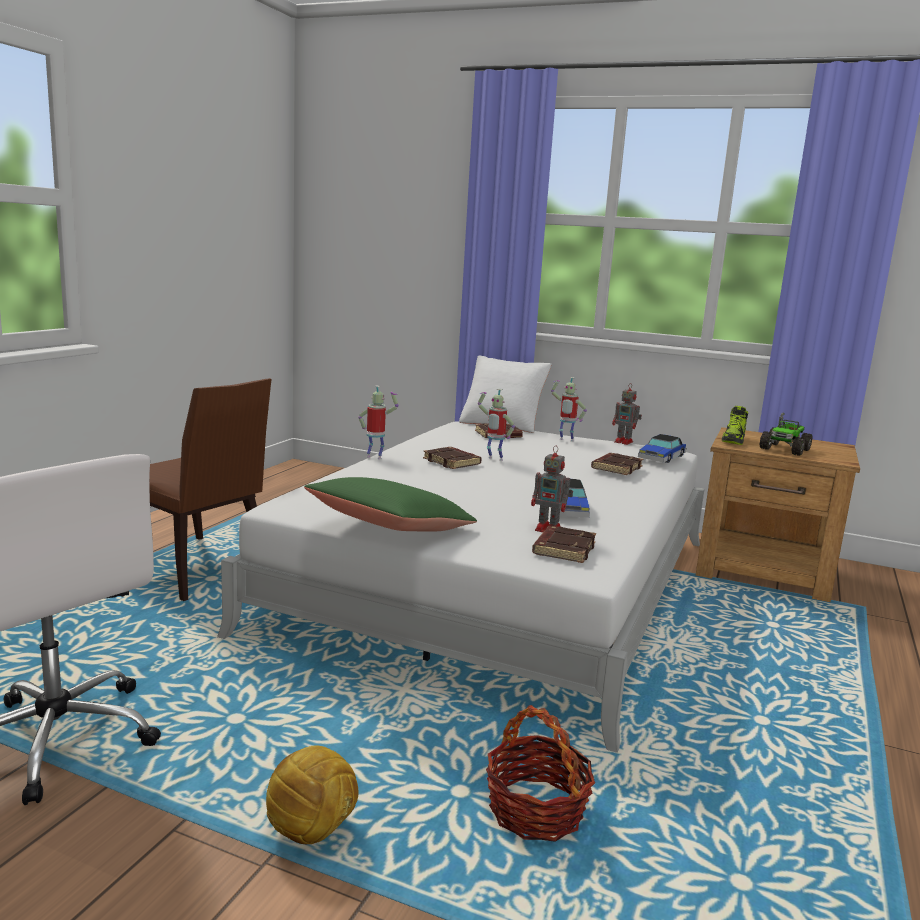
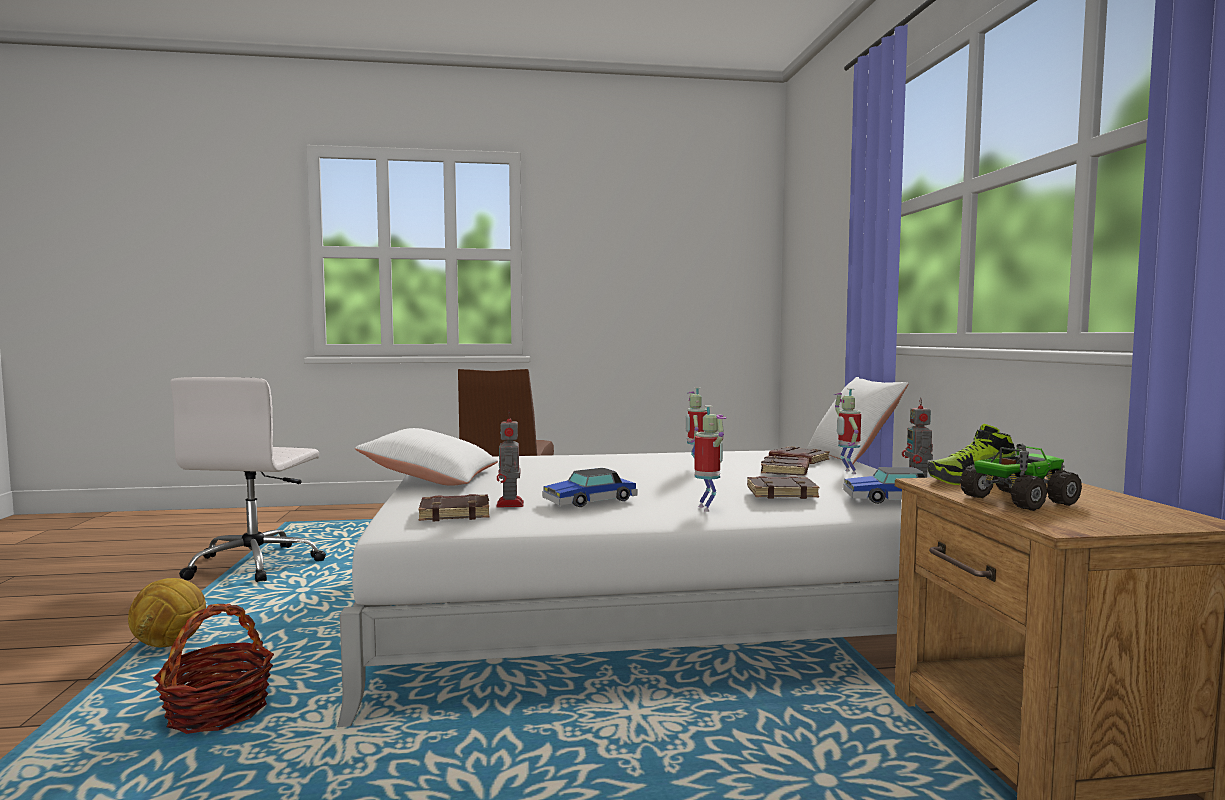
camera: 60 degrees right, 10 degrees down
(375, 457) = (618, 453): toy robot -> toy robot (707, 508)
(391, 529) = (432, 478): green pillow -> white pillow
(452, 462) = (648, 462): brown book -> brown book (786, 471)
(785, 449) = (1017, 500): toy truck -> toy truck turned 150 degrees clockwise

